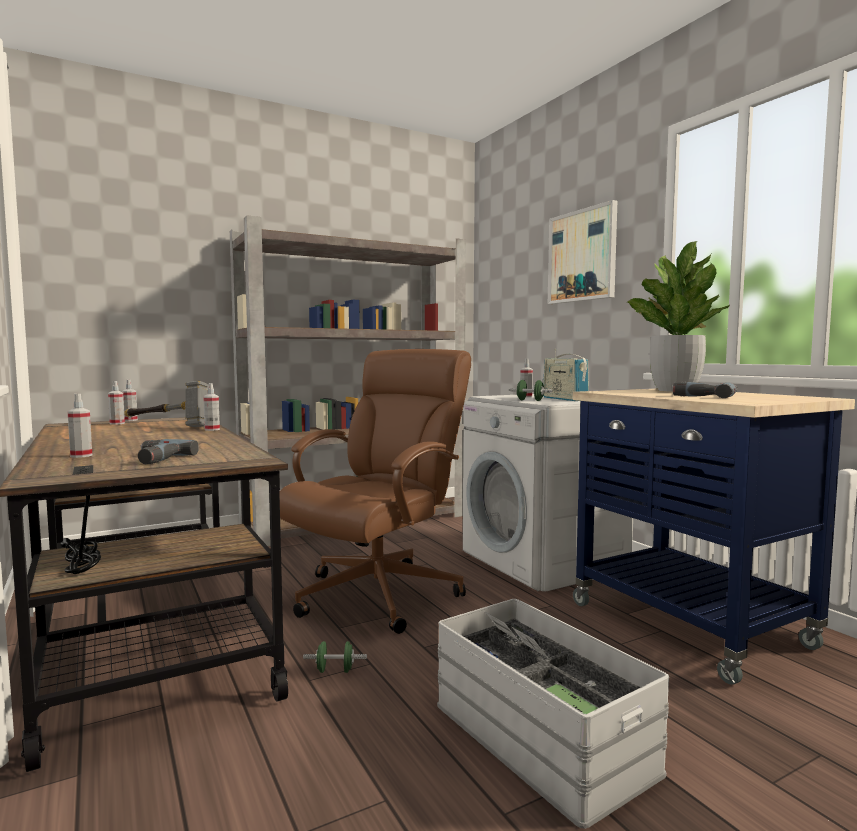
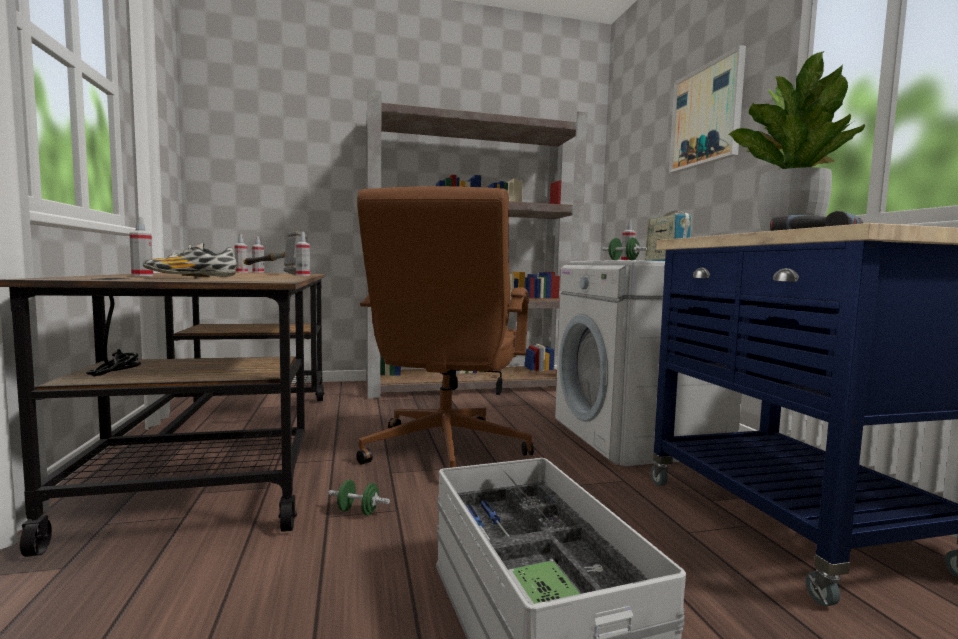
camera: 15 degrees right, 0 degrees up
(154, 459) = (190, 278): power drill -> shoe
(376, 595) = (446, 449): brown office chair -> brown office chair turned 135 degrees clockwise

